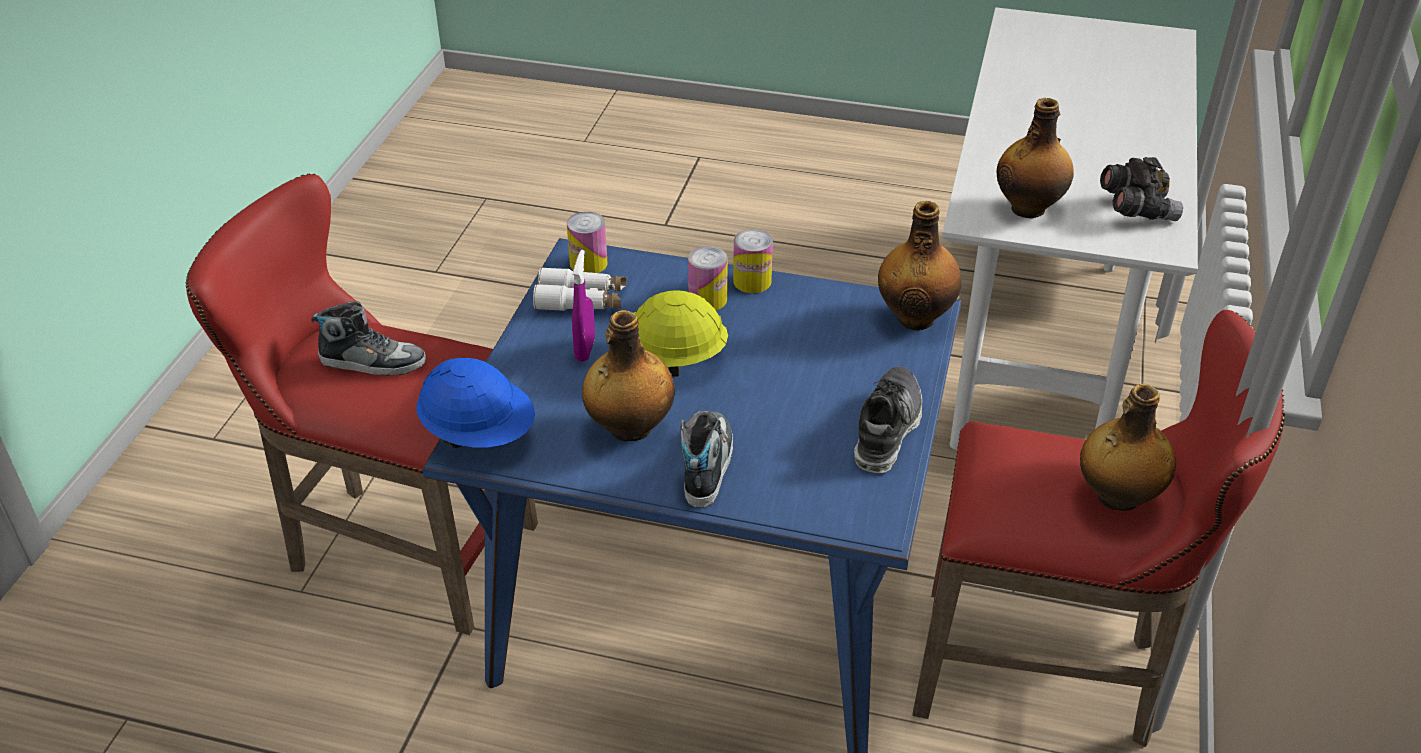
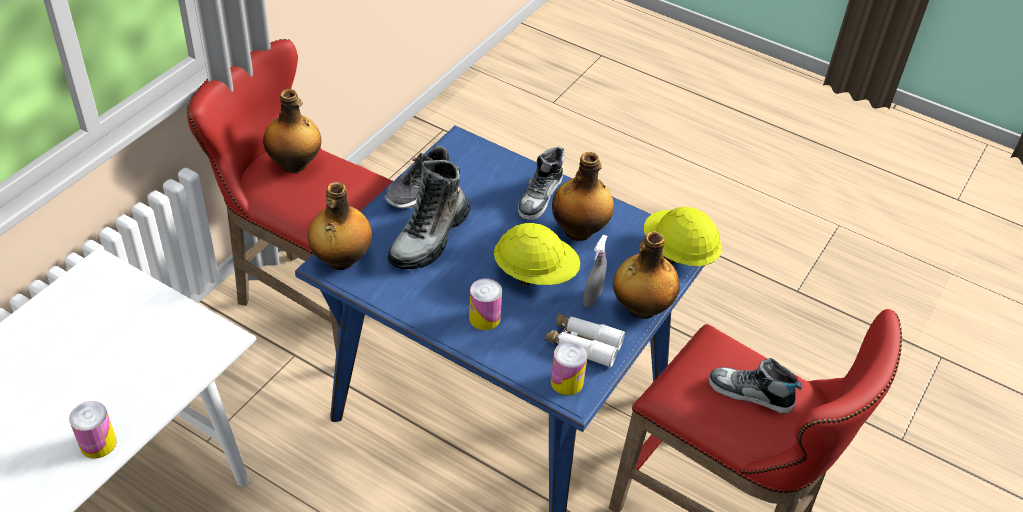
camera: 165 degrees left, 5 degrees up
(479, 433) = (678, 253): blue hard hat -> yellow hard hat
(585, 349) = (592, 298): purple spray bottle -> grey spray bottle
(752, 281) = (442, 325): can -> can (98, 443)
(827, 368) = (430, 238): none -> boot
(1029, 208) = (162, 339): bottle -> bottle (640, 308)
(1136, 209) = (77, 313): grey binoculars -> none

